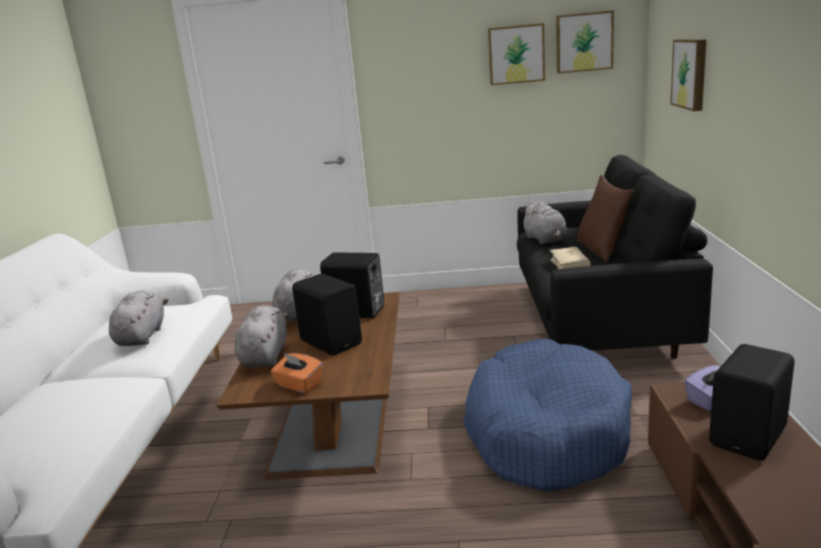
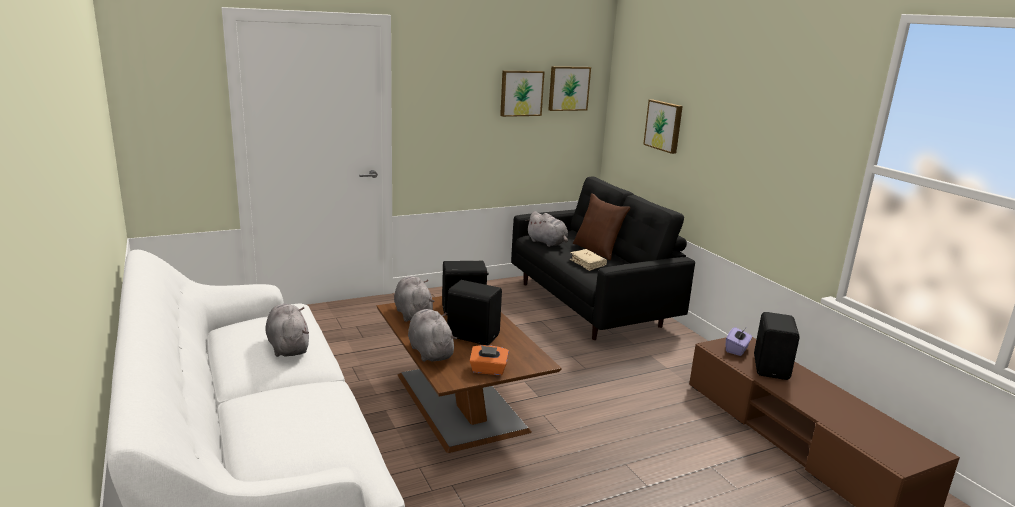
camera: 30 degrees left, 0 degrees up
(545, 432) = (621, 387): blue dog bed -> none

